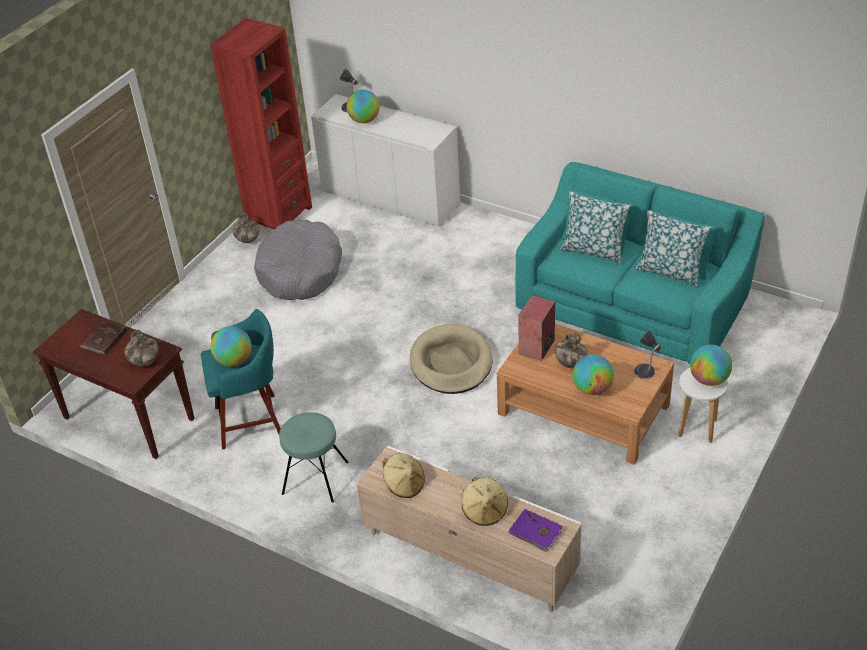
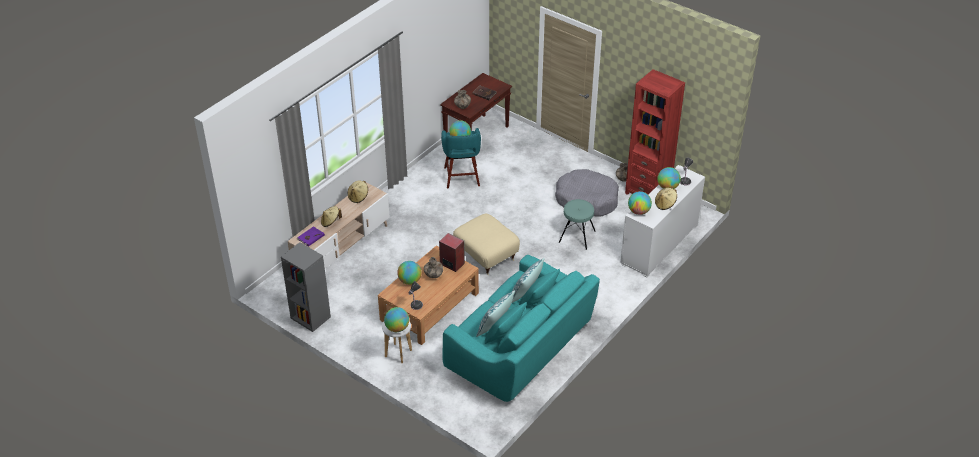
camera: 95 degrees right, 0 degrees up
(315, 478) = (413, 198): turquoise stool -> turquoise stool (577, 236)
(402, 120) = (665, 204): none -> beige hat
(423, 139) = (638, 211): none -> globe
(451, 363) = (485, 256): beige dog bed -> beige ottoman
(661, 561) = (310, 317): none -> grey bookcase

